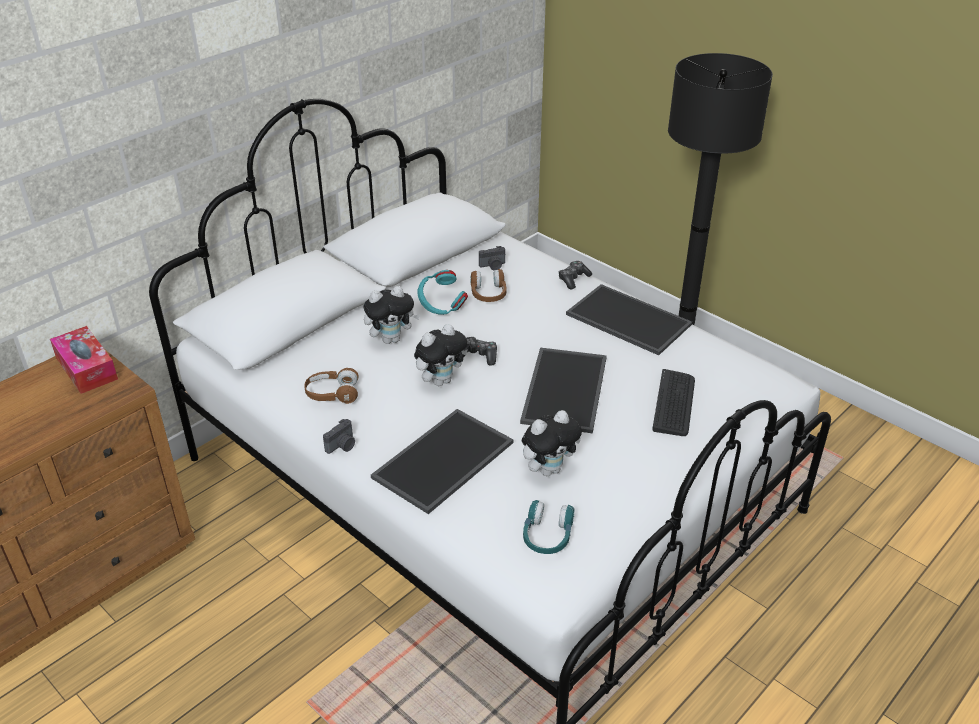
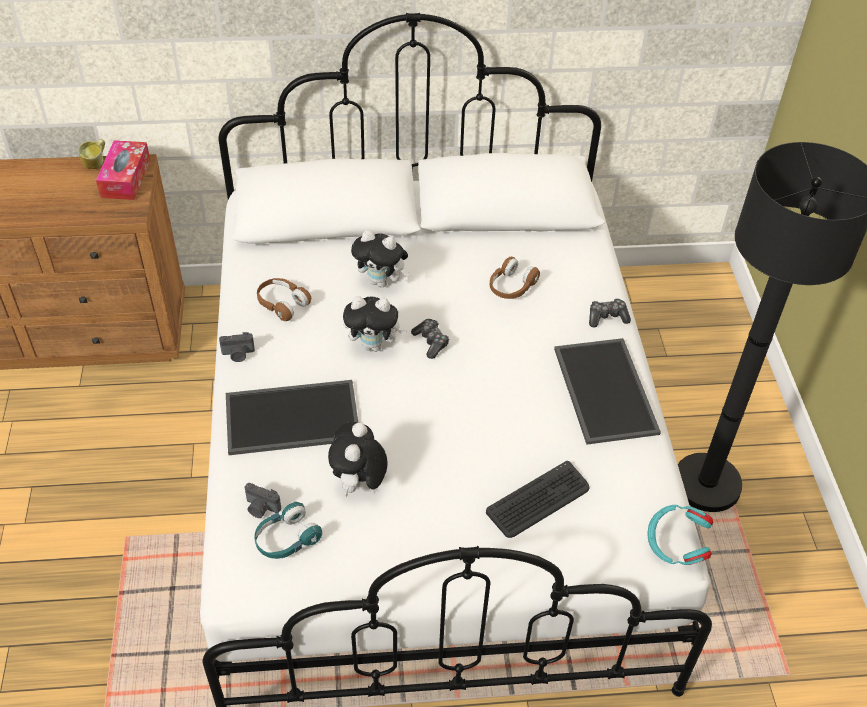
camera: 40 degrees right, 10 degrees up
(40, 372) = (96, 164): none -> mug
(441, 307) = (456, 276): turquoise headphones -> turquoise headphones (675, 547)
(493, 266) = (550, 260): camera -> camera (261, 508)
(549, 469) = (359, 484): plush toy -> plush toy turned 90 degrees clockwise
(563, 388) = (461, 419): tray -> none

